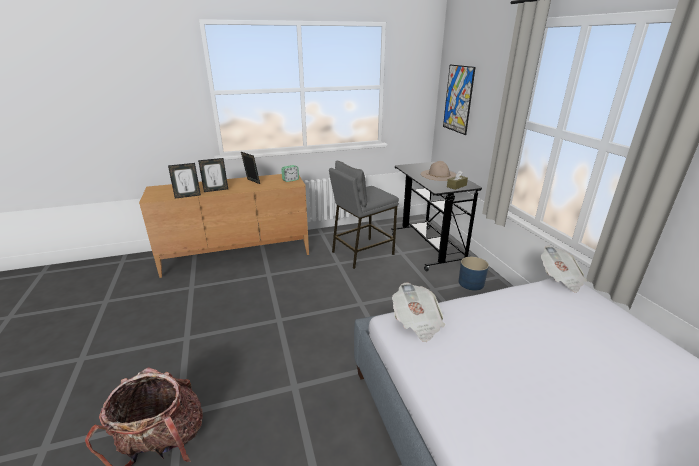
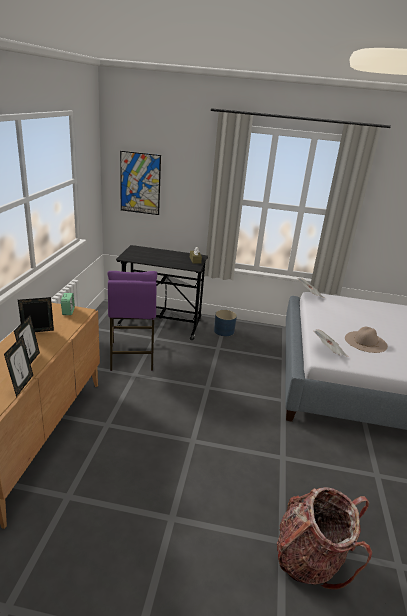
camera: 65 degrees left, 0 degrees up
(362, 253) = (131, 355): grey stool -> purple stool
(439, 175) = (165, 255): beige hat -> beige hat (365, 341)

